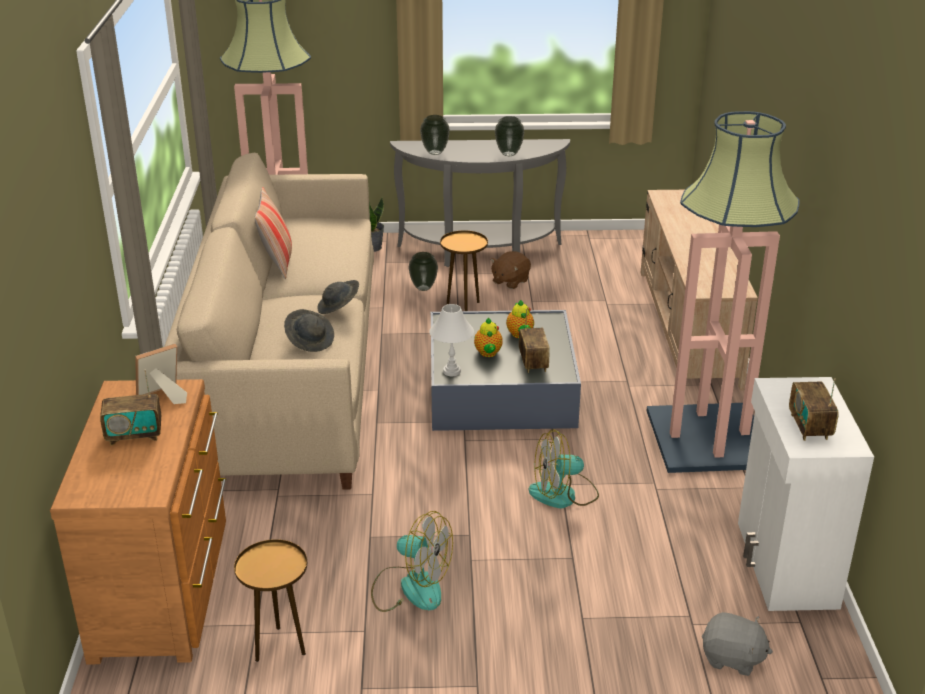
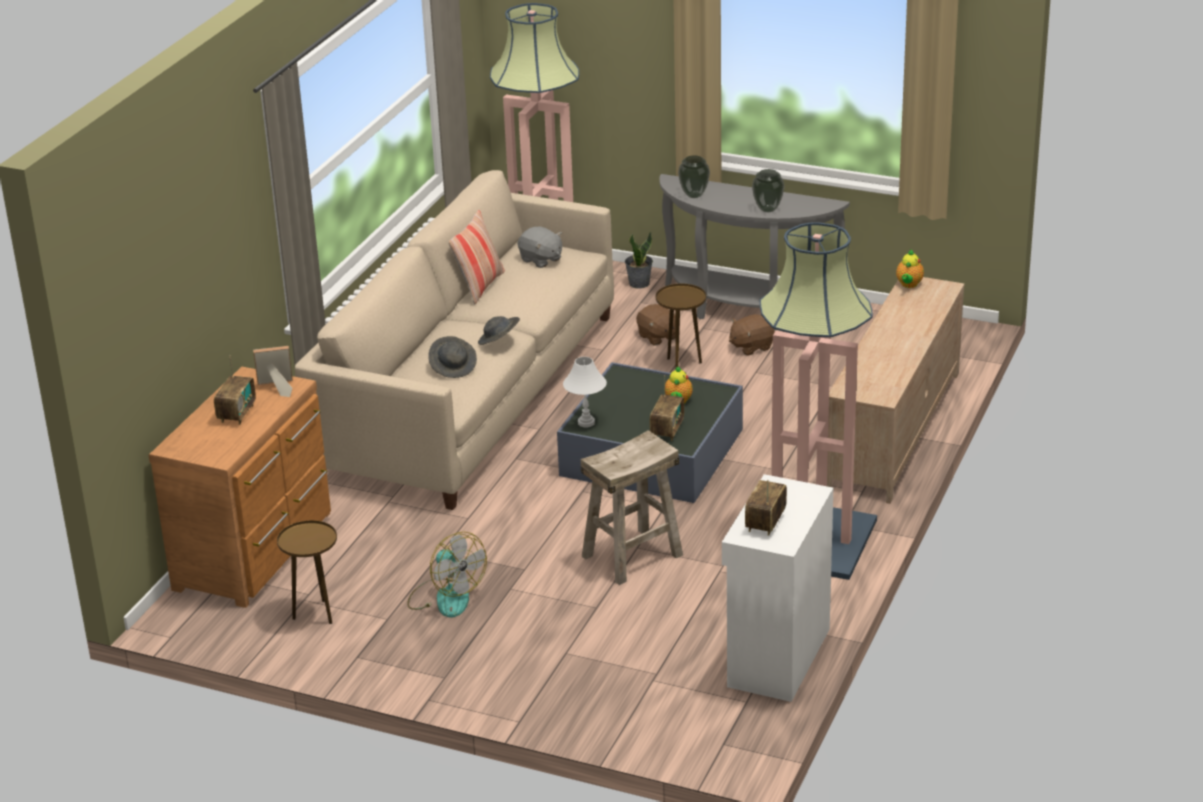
camera: 25 degrees right, 0 degrees up
(134, 435) = (236, 414): radio -> radio turned 90 degrees counterclockwise
(423, 288) = (657, 337): vase -> brown plush toy
(488, 353) = (633, 413): teapot -> teapot (908, 285)
(563, 494) = (632, 556): fan -> beige stool
(732, 658) = (662, 712): grey plush toy -> grey plush toy (541, 260)

